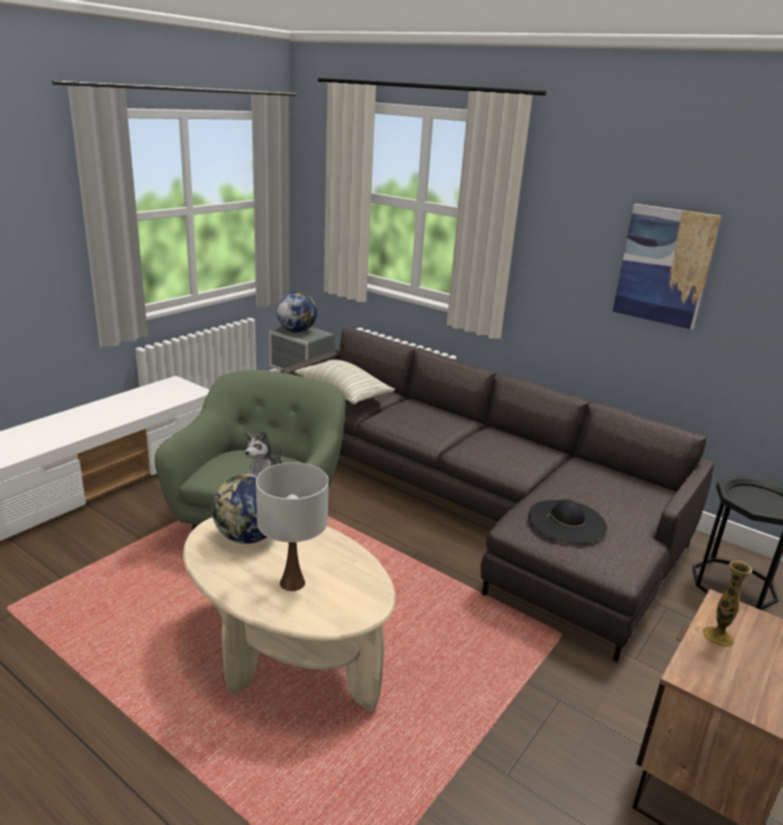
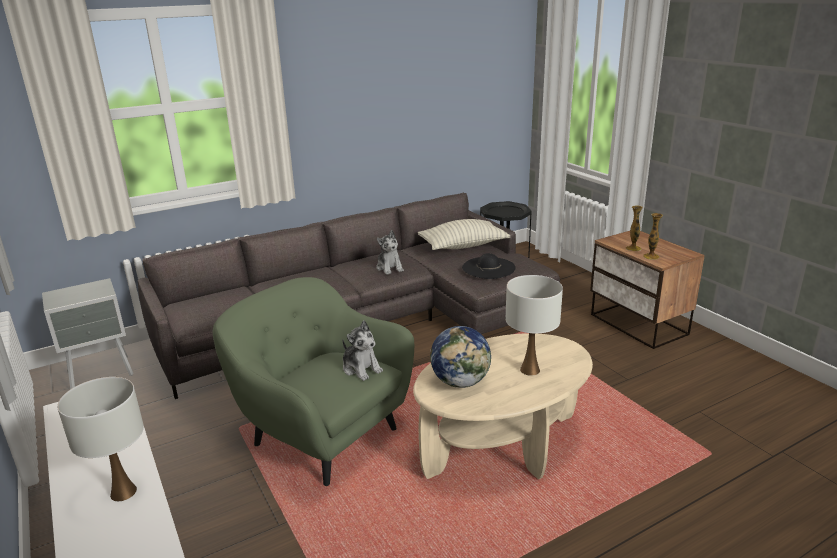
camera: 65 degrees left, 0 degrees up
(78, 427) = (123, 492): none -> white table lamp
(296, 331) = (71, 295): globe -> none
(343, 394) = (221, 309): pillow -> pillow (463, 246)
(500, 454) = (389, 268): none -> plush toy
(664, 266) = (391, 97): picture -> none
(702, 661) = (651, 256): none -> vase

